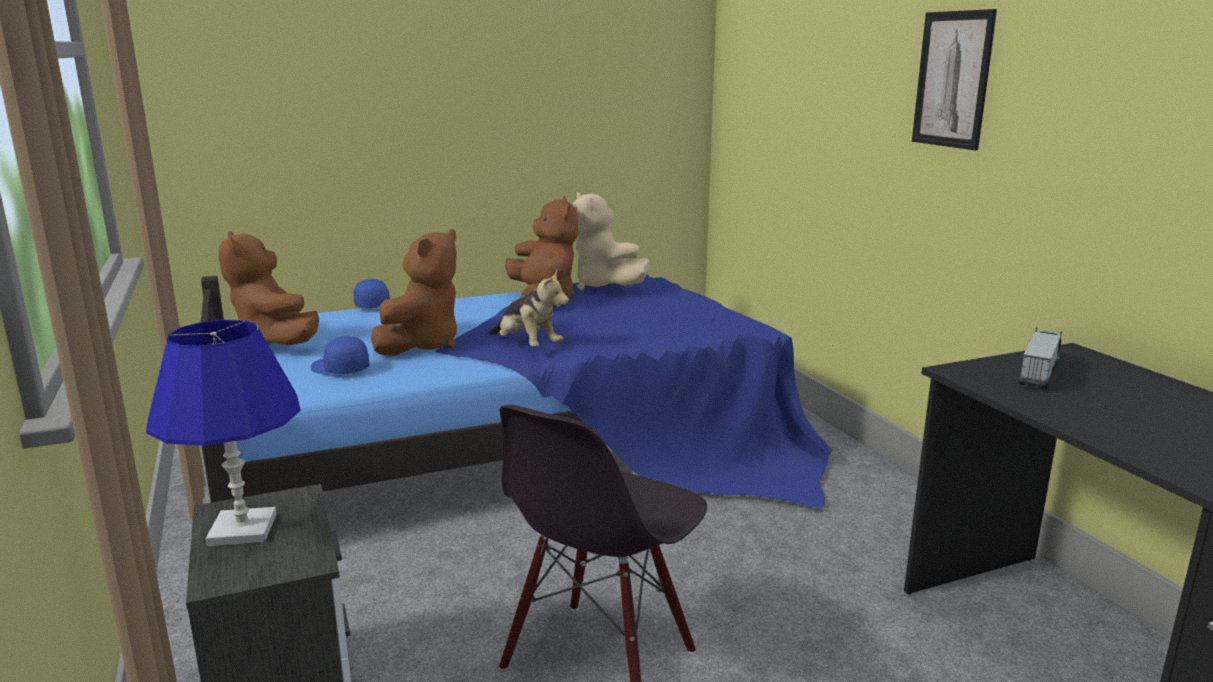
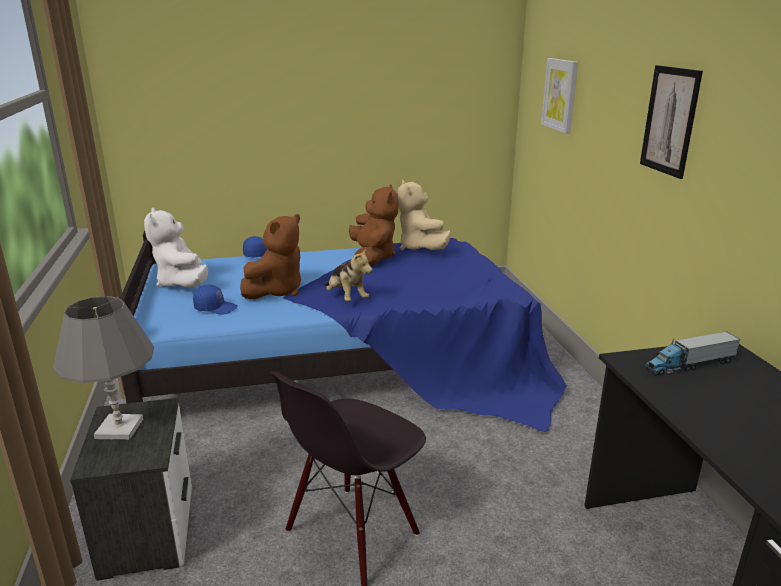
camera: 10 degrees right, 5 degrees up
(243, 530) = (119, 429): blue table lamp -> grey table lamp
(276, 344) = (183, 283): brown plush toy -> white plush toy
(339, 369) = (216, 308): blue cap -> blue cap turned 150 degrees clockwise
(780, 73) = (560, 94): none -> picture
(1040, 370) = (689, 364): toy truck -> toy truck turned 150 degrees counterclockwise

